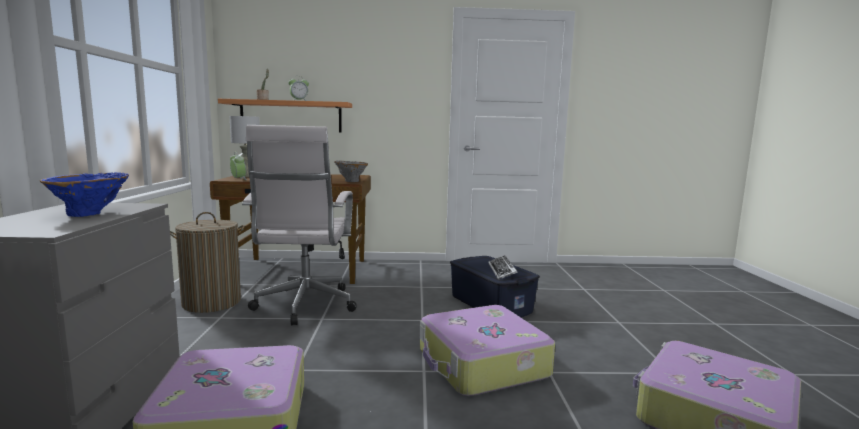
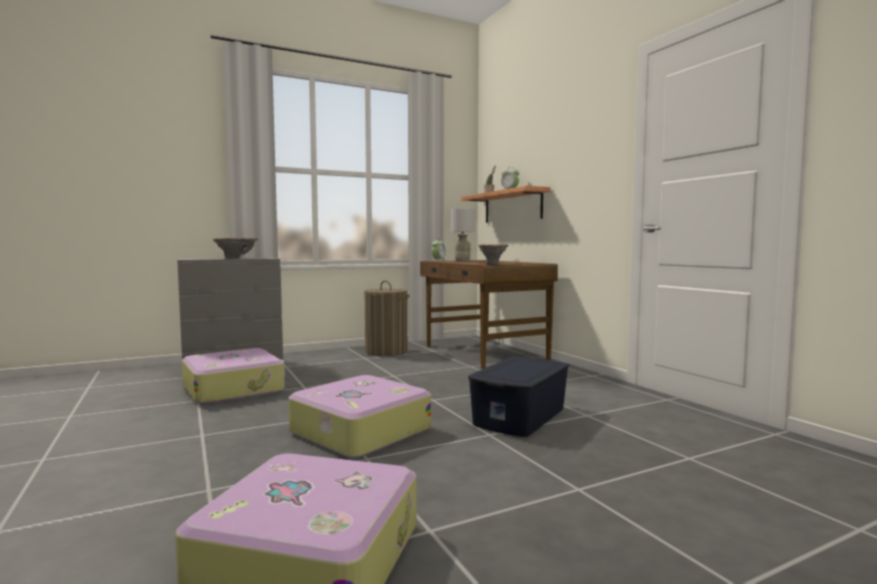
camera: 65 degrees right, 5 degrees down
(92, 214) = (236, 258): blue vase -> grey vase
(304, 306) = (410, 368): white office chair -> none
(502, 271) = (514, 372): keyboard -> none

